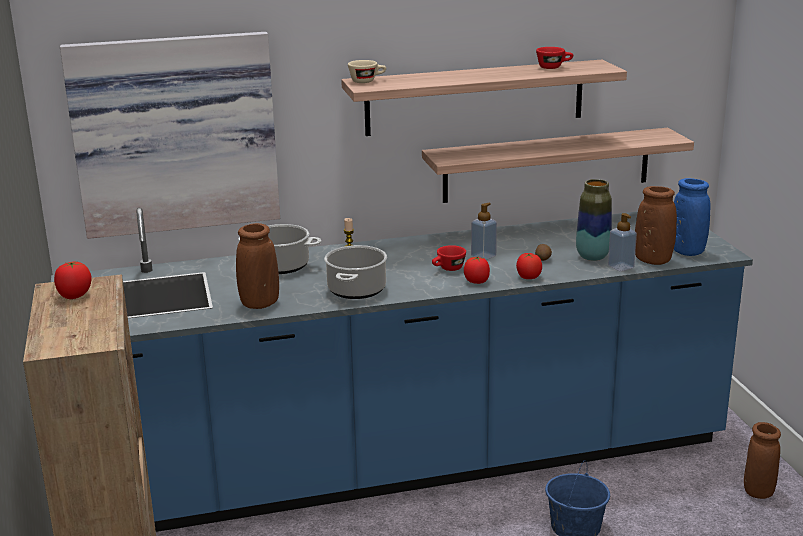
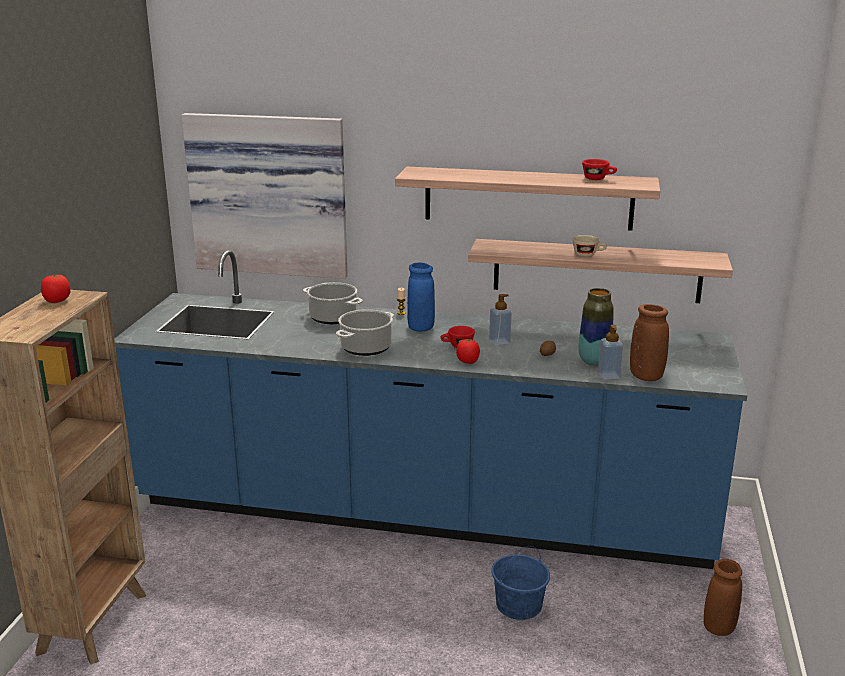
camera: 25 degrees right, 0 degrees up
(260, 304) = (283, 343): brown vase -> none
(367, 81) = (421, 170): beige cup -> beige cup (588, 255)
(528, 277) = (515, 367): tomato -> none
(687, 252) = (689, 375): blue vase -> blue vase (421, 328)

